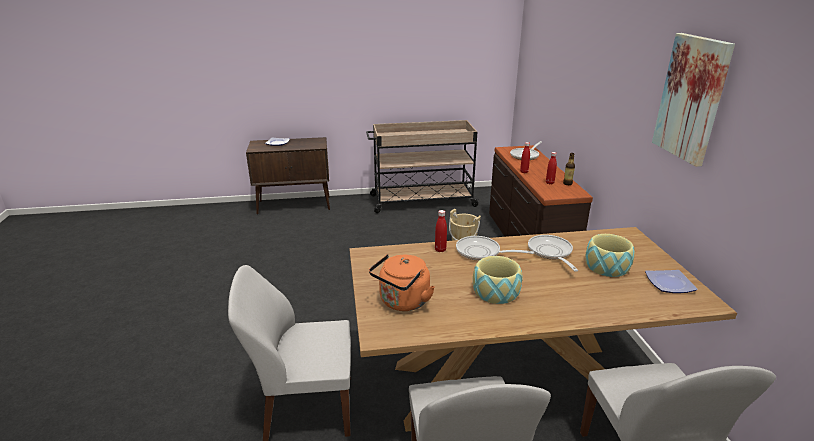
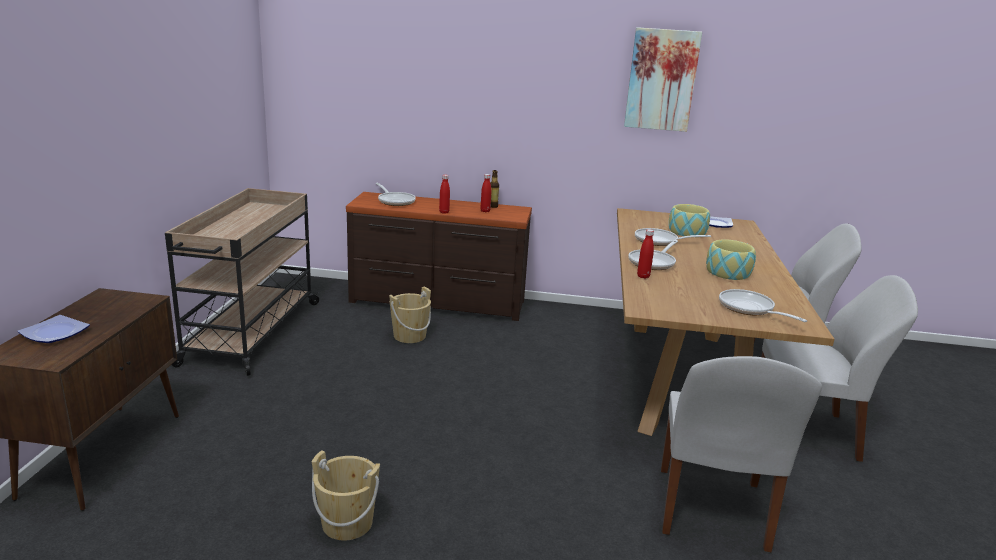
camera: 75 degrees left, 5 degrees down
(261, 270) = (347, 523): none -> beige bucket
(402, 302) = (749, 309): orange kettle -> frying pan

